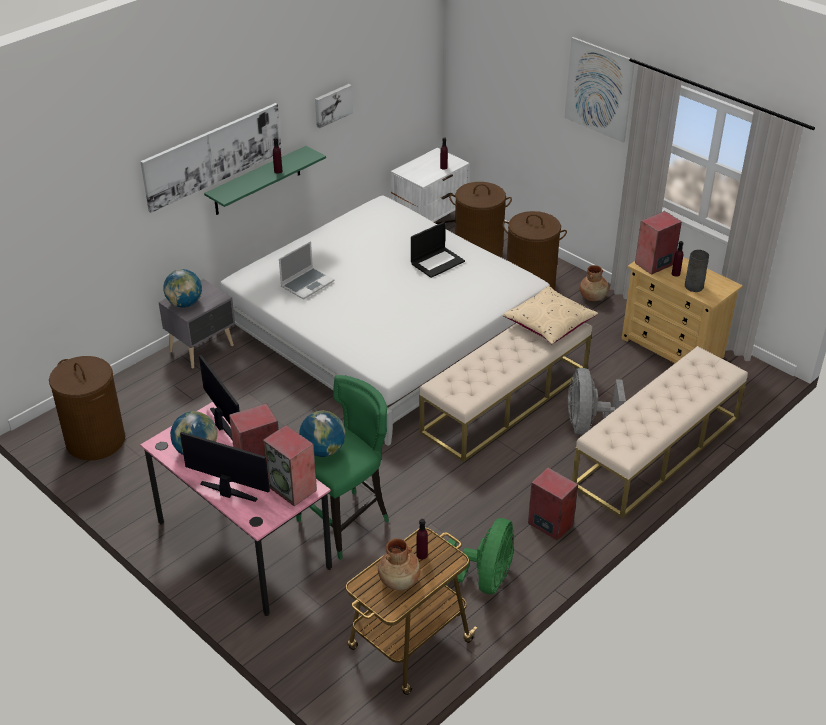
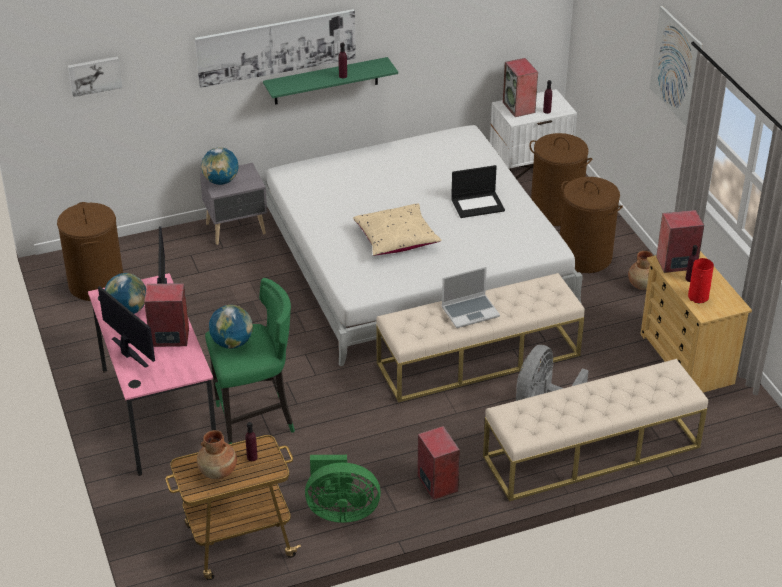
camera: 25 degrees right, 0 degrees up
(293, 488) = (183, 366): speaker -> speaker (519, 107)
(307, 284) = (341, 192): laptop -> laptop (470, 311)
(332, 105) = (424, 22): picture -> picture (94, 75)
(483, 580) = (340, 511): green fan -> green fan turned 45 degrees clockwise
(549, 324) = (541, 294): beige pillow -> beige pillow (396, 239)
(694, 286) = (698, 296): grey vase -> red vase

